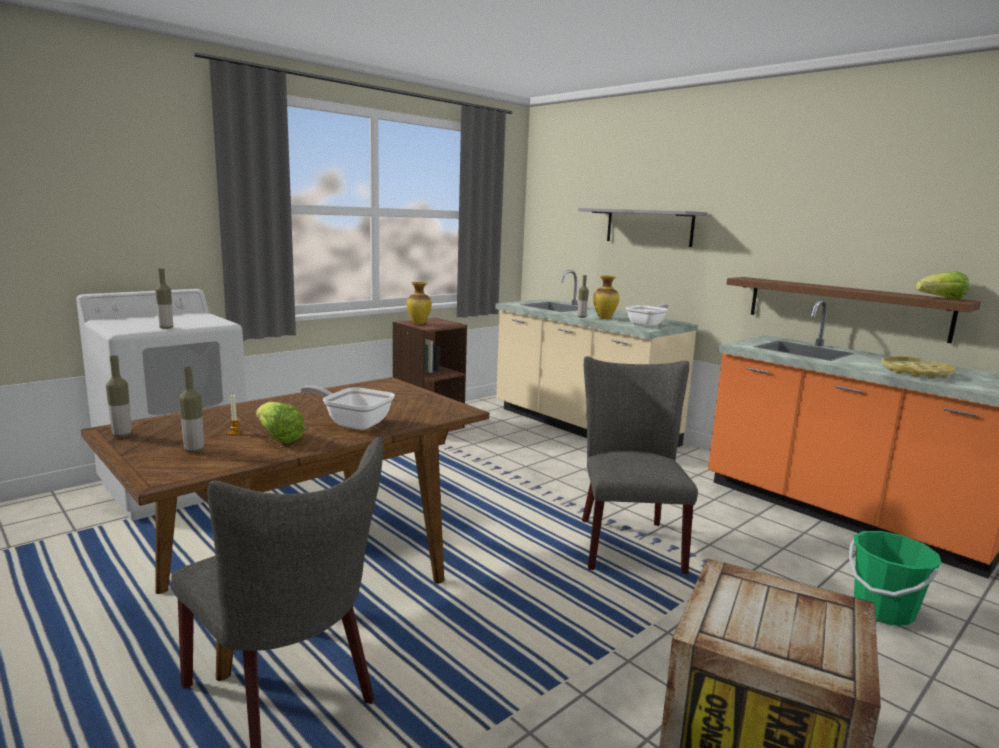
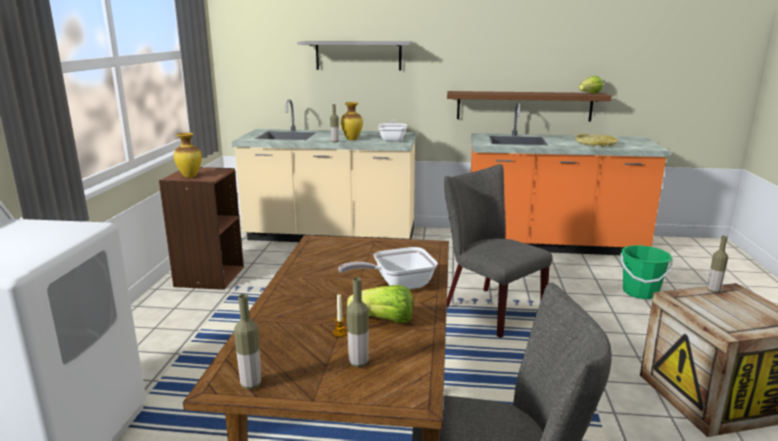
camera: 40 degrees left, 5 degrees up
(166, 328) = (52, 251): bottle -> bottle (713, 290)

